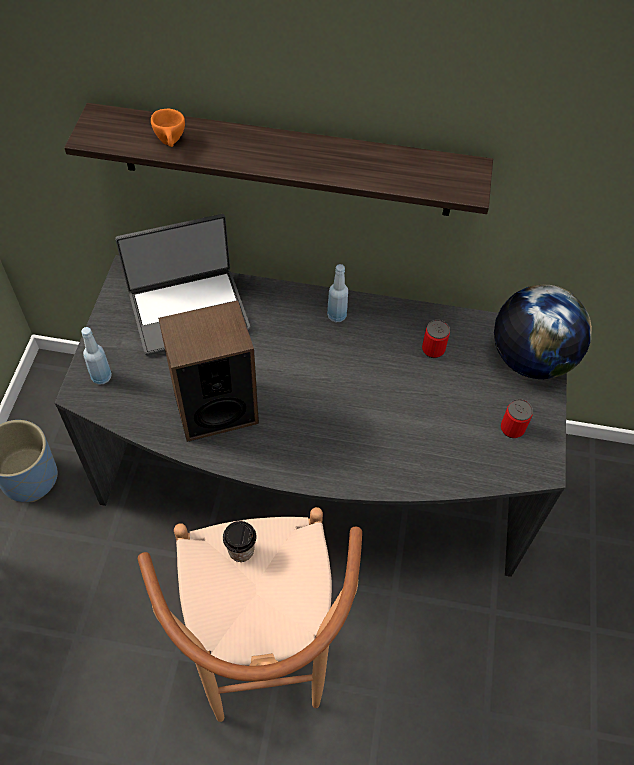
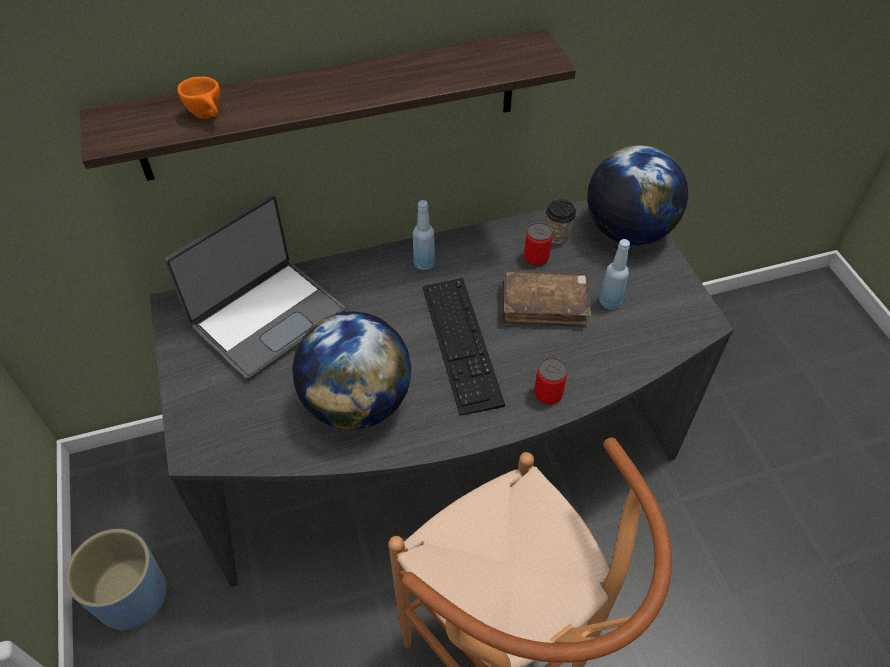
camera: 25 degrees left, 5 degrees down
(101, 377) = (209, 424): blue bottle -> blue bottle (610, 302)
(216, 408) = (357, 402): speaker -> globe
(241, 550) = (471, 534): cup -> cup (557, 235)
(324, 396) = (461, 343): none -> keyboard
(412, 394) = (544, 305): none -> brown book
(512, 428) = (654, 298): can -> can (548, 394)

